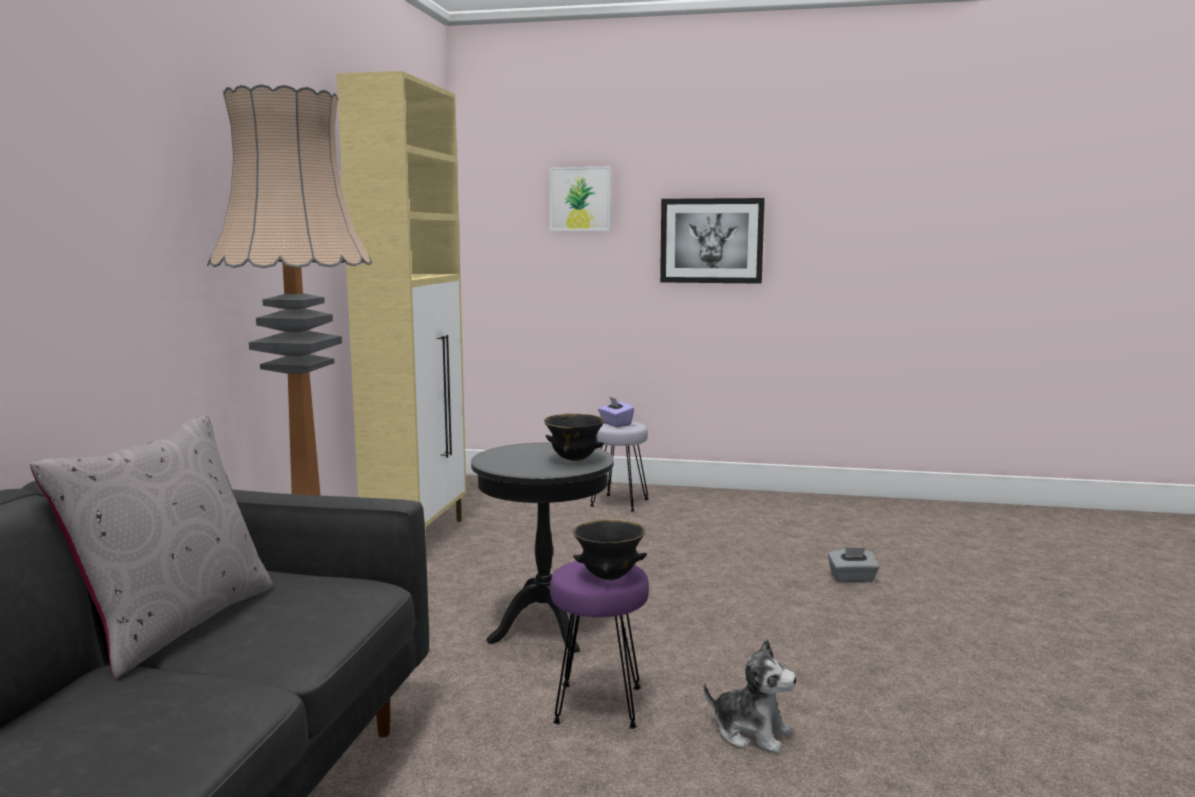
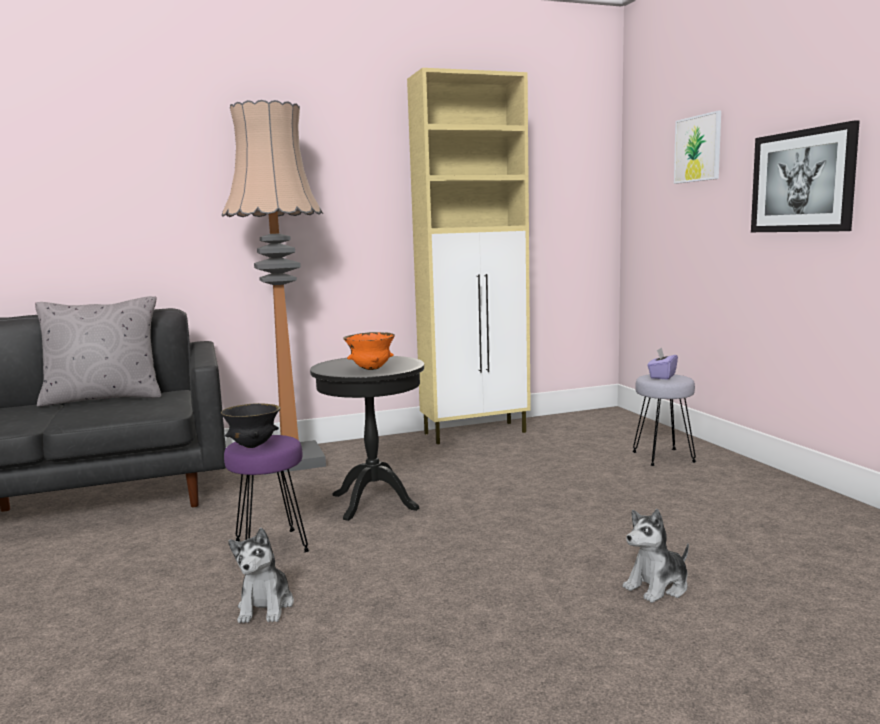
camera: 60 degrees right, 0 degrees up
(573, 460) = (371, 369): black bowl -> orange bowl
(852, 579) = (657, 587): grey tissue box -> plush toy

